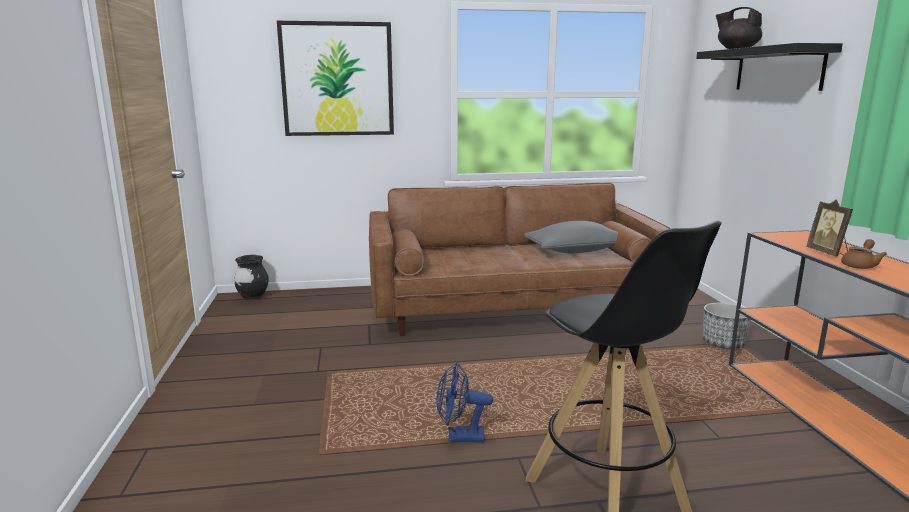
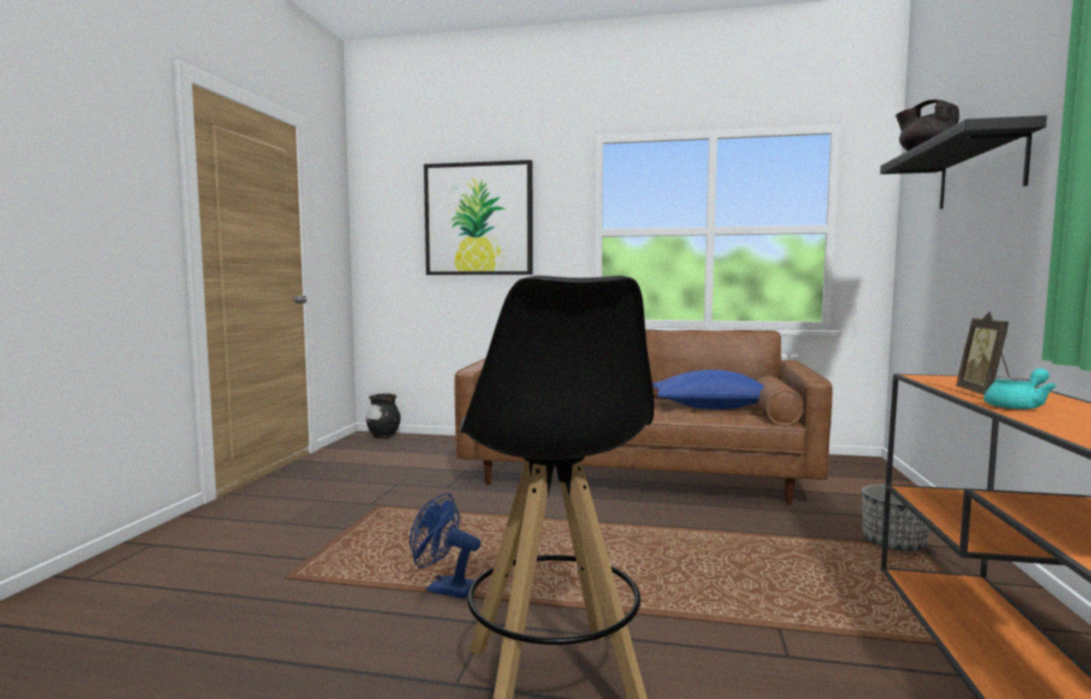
camera: 20 degrees right, 10 degrees down
(575, 251) = (712, 407): grey pillow -> blue pillow
(860, 265) = (1018, 406): brown teapot -> turquoise teapot

